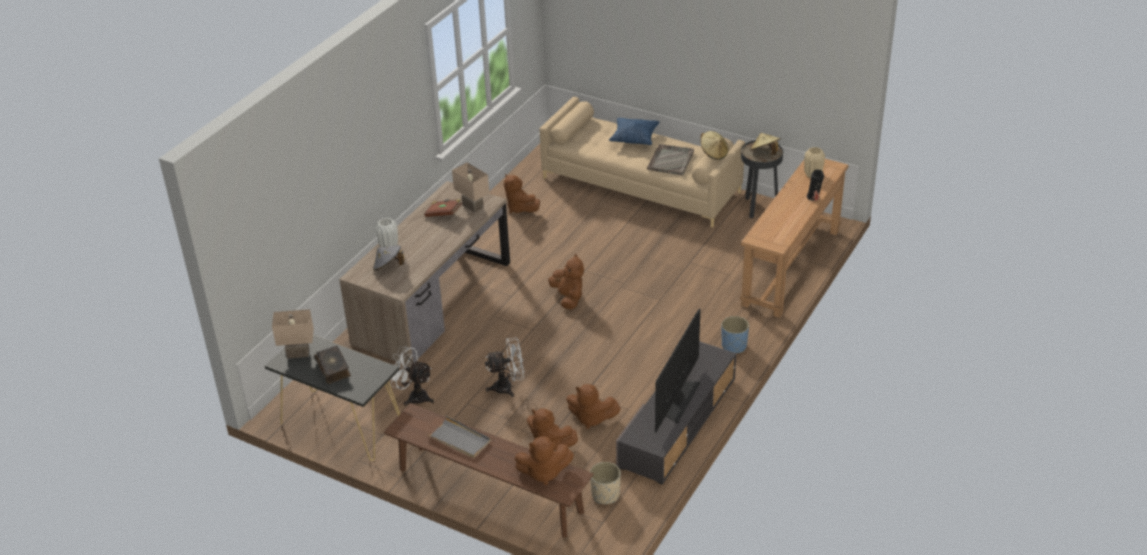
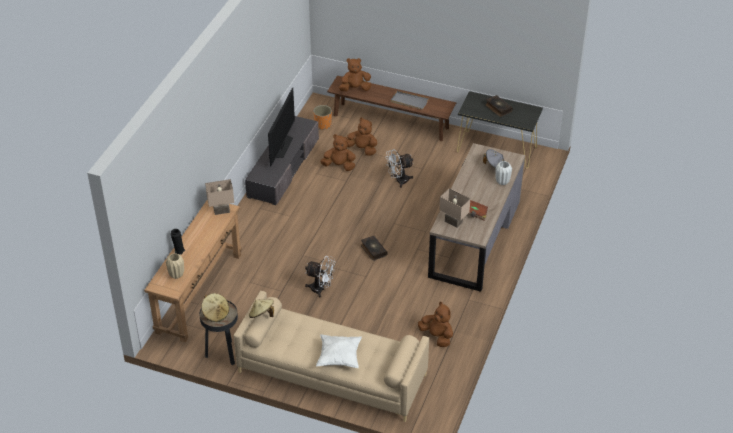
camera: 170 degrees right, 5 degrees up
(297, 354) = (526, 115): beige table lamp -> beige table lamp (221, 210)
(414, 396) = (459, 170): white fan -> white fan (321, 289)
(568, 298) = (373, 250): brown plush toy -> book
(605, 494) = (323, 125): beige planter -> orange planter
(634, 139) = (339, 357): blue pillow -> white pillow
(671, 160) = (302, 332): grey tray -> none
(734, 346) = (246, 222): blue planter -> none

